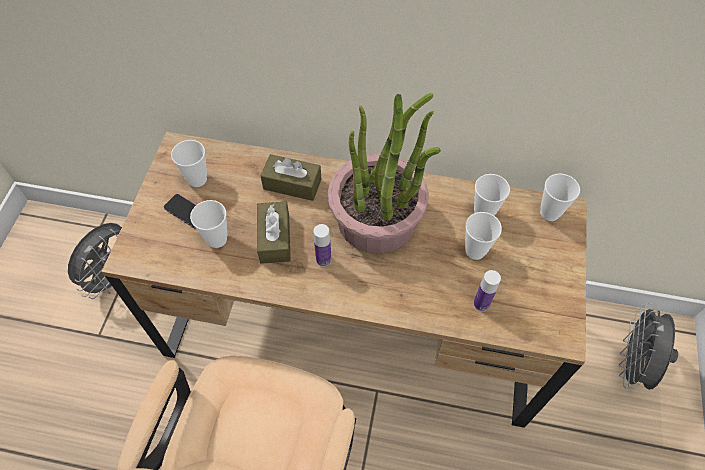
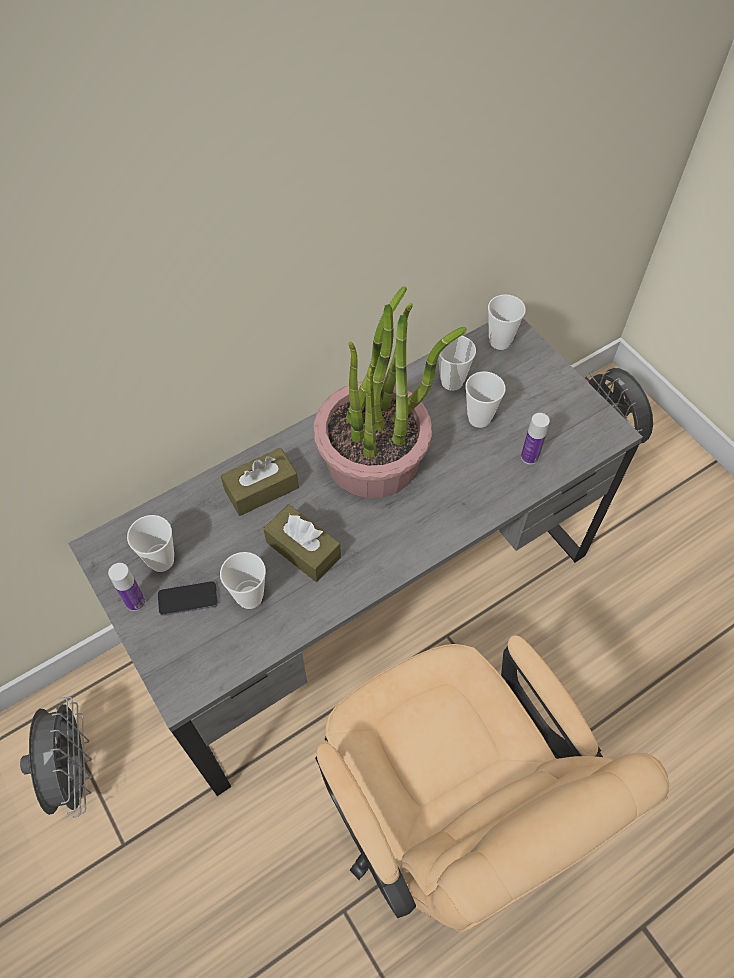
camera: 45 degrees left, 0 degrees up
(323, 260) = (368, 530): bottle -> bottle (135, 602)
(352, 325) = (367, 600): brown desk -> grey desk

